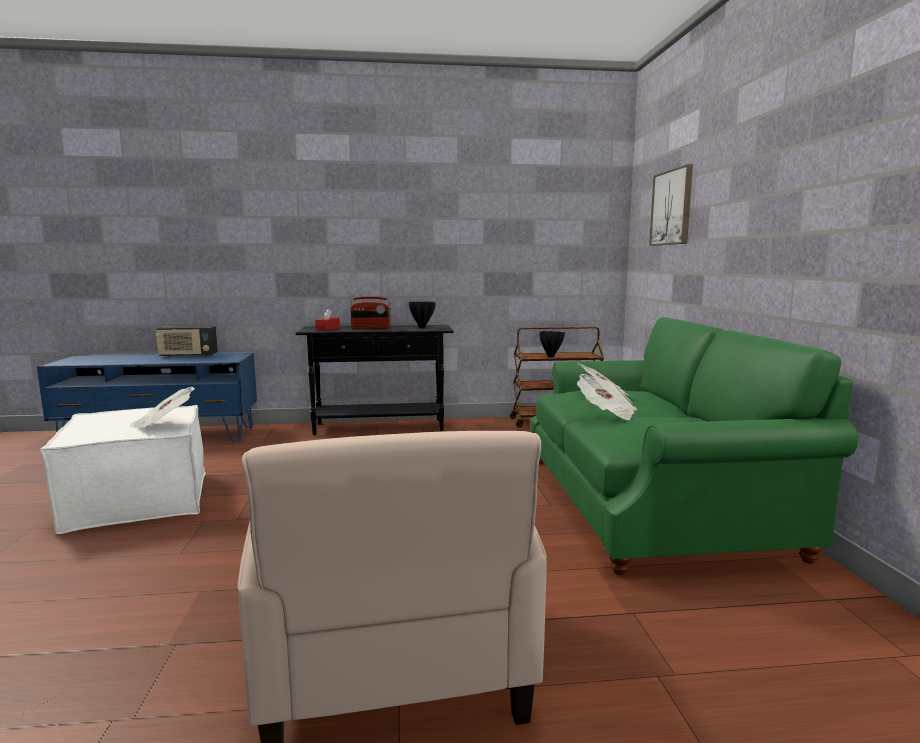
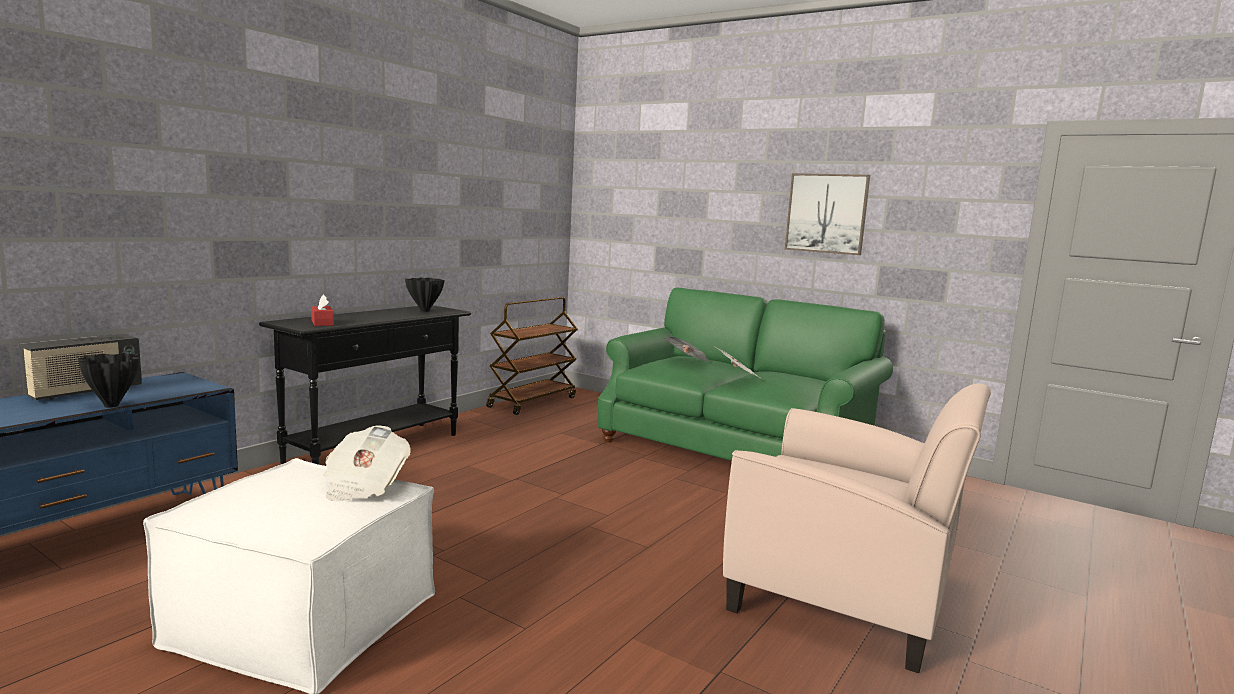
camera: 50 degrees left, 0 degrees up
(371, 328) = (375, 317): radio -> none
(551, 357) = (537, 332): black vase -> black vase (112, 406)
(672, 207) = (652, 184): picture -> picture (826, 213)

